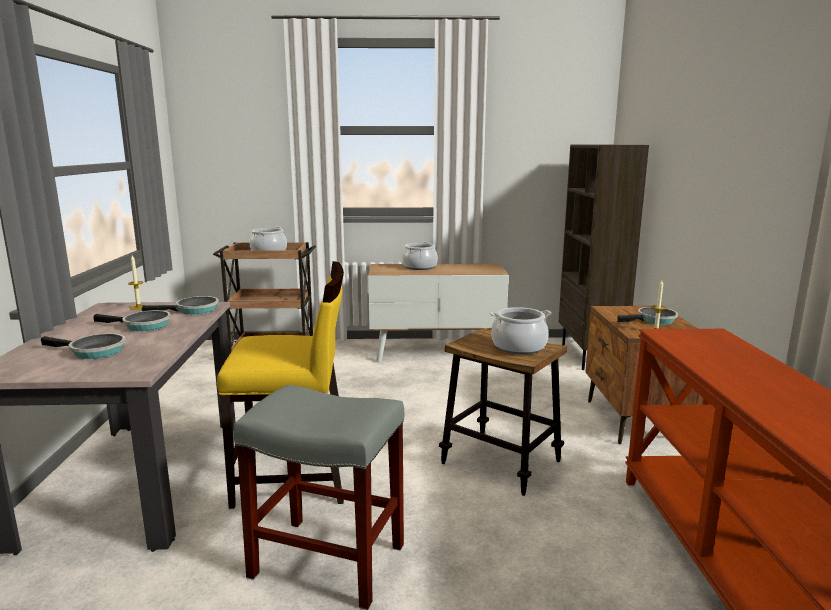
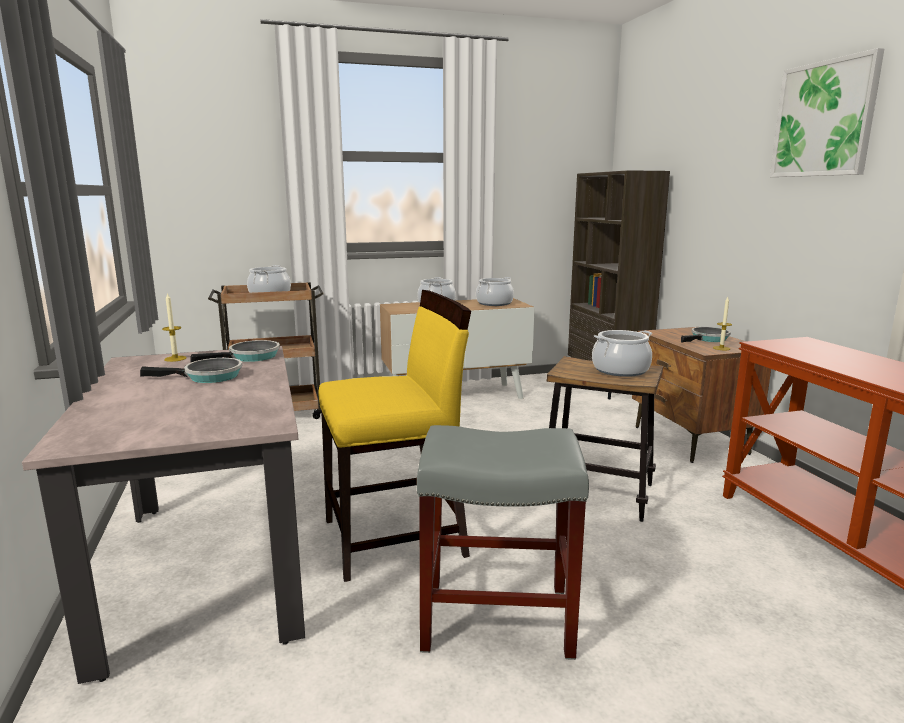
camera: 15 degrees left, 0 degrees up
(94, 352) = (182, 408): frying pan -> none
(474, 269) = (494, 303): none -> cooking pot
(762, 100) = (824, 119): none -> picture

